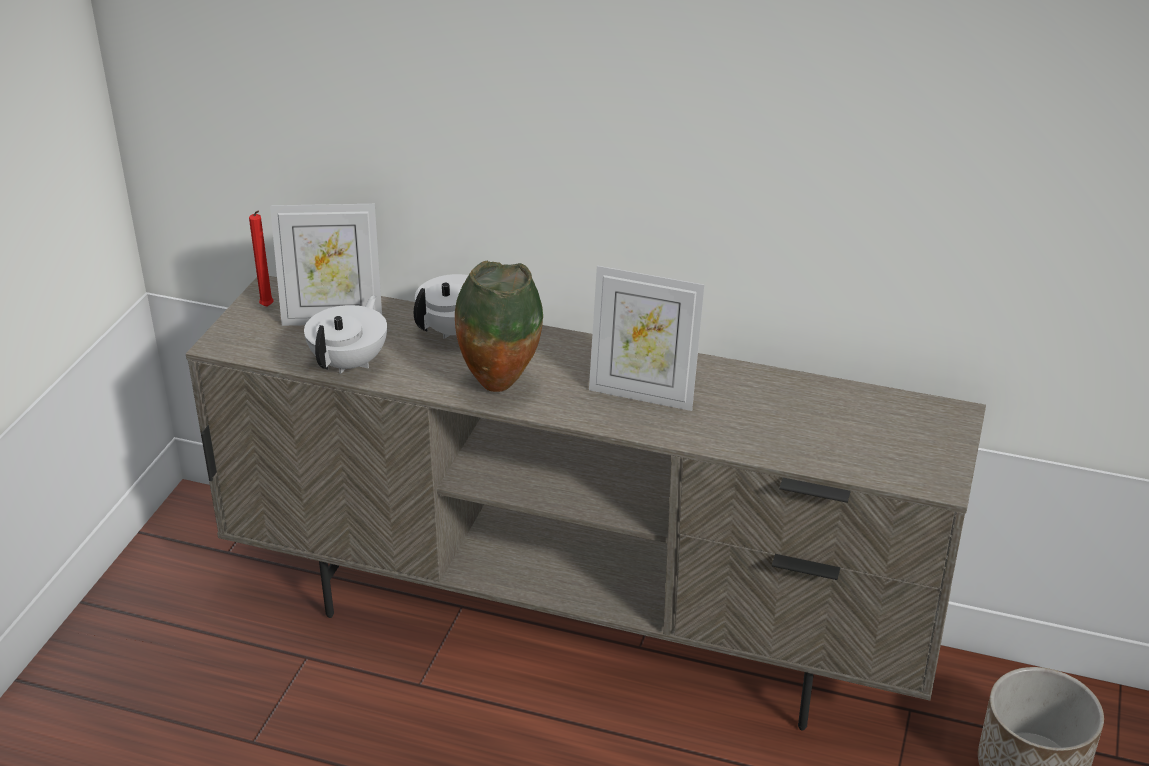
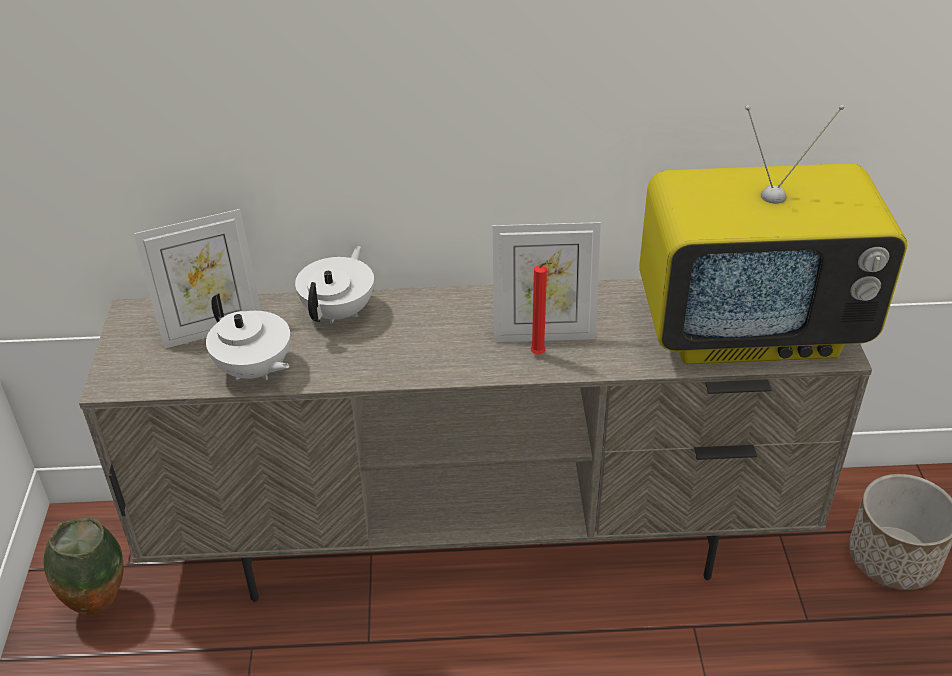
camera: 20 degrees left, 5 degrees up
(267, 307) = (140, 333): red candle -> red candle (539, 355)
(350, 362) = (254, 370): white teapot -> white teapot turned 135 degrees clockwise
(500, 385) = (410, 357): vase -> vase (99, 605)
(861, 439) = (751, 328): none -> television

